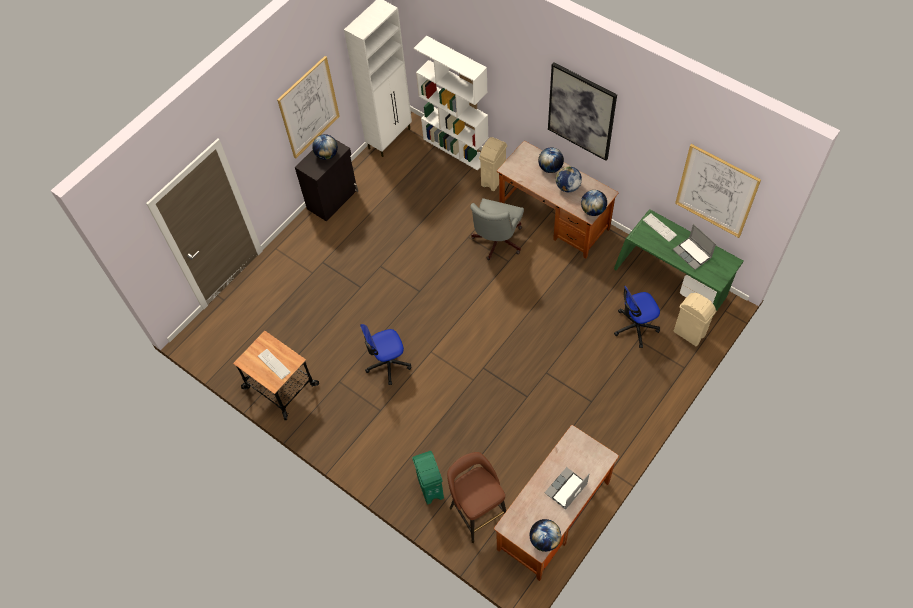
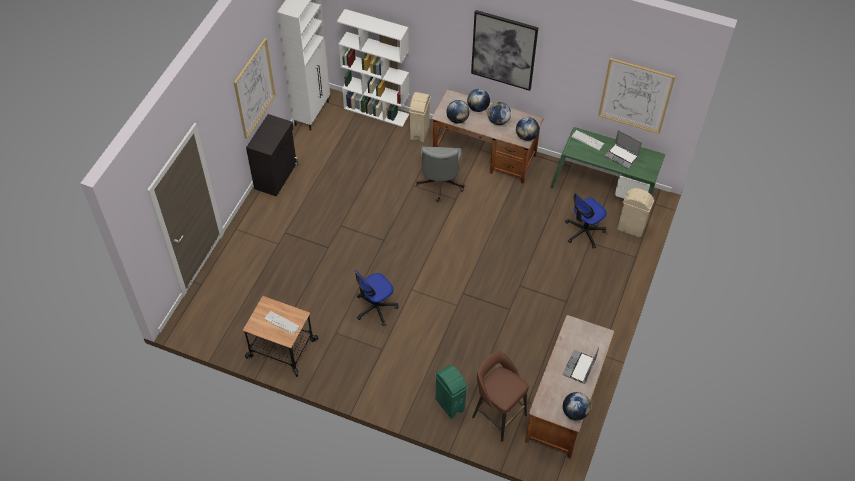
camera: 20 degrees left, 5 degrees down
(326, 155) = (273, 131): globe -> globe (457, 119)

